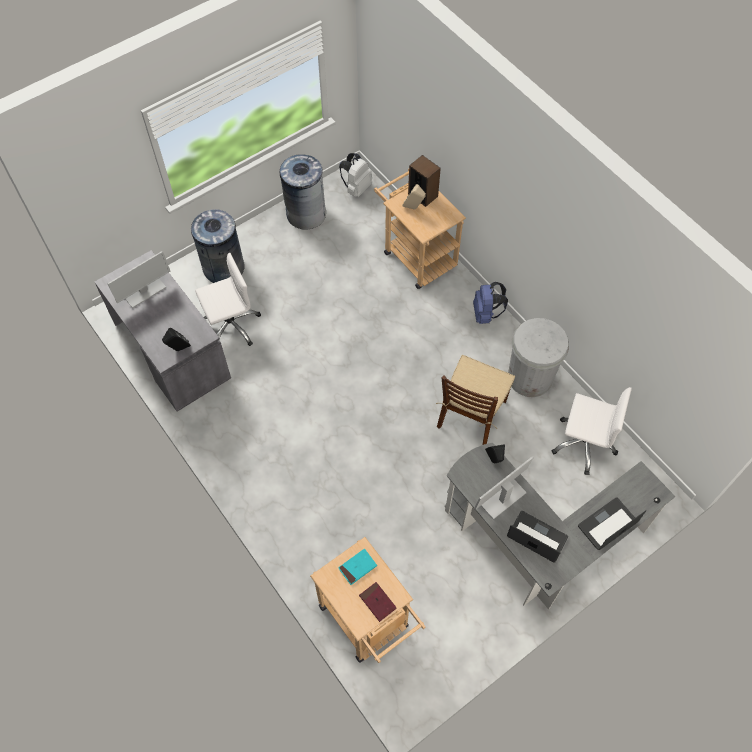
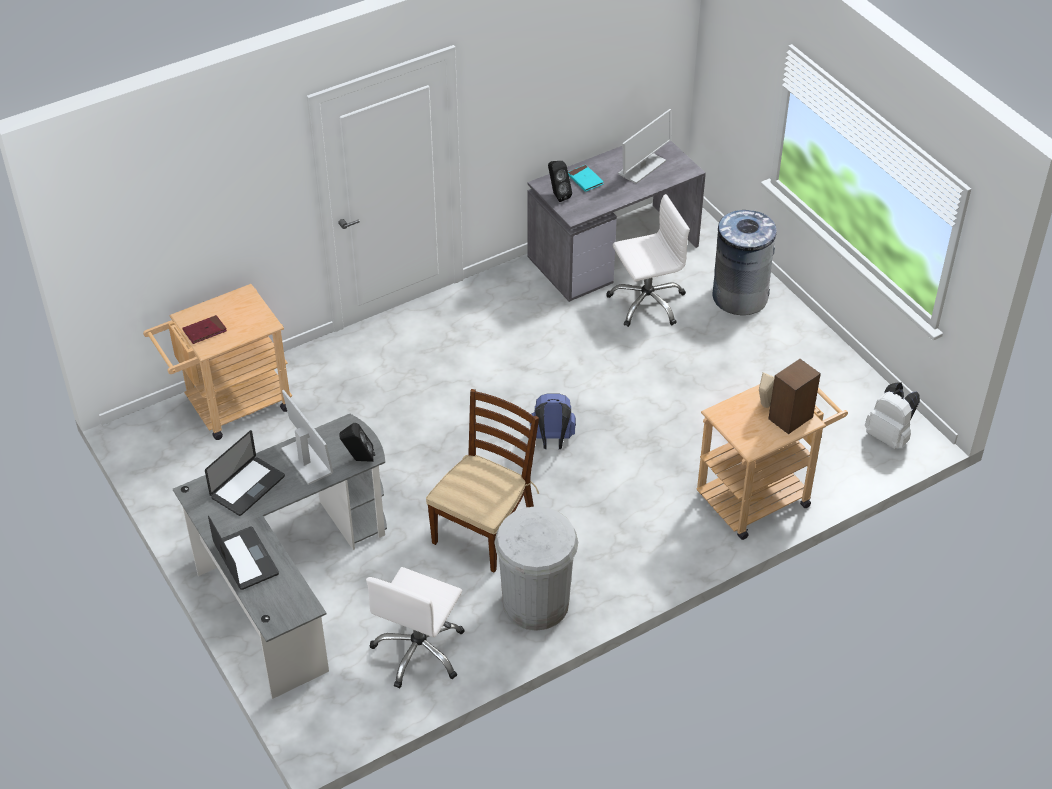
camera: 95 degrees right, 15 degrees down
(144, 292) = (642, 168): monitor -> monitor turned 105 degrees counterclockwise
(231, 325) = (647, 302): white office chair -> white office chair turned 90 degrees counterclockwise
(306, 213) = (836, 379): grey trash can -> none
(357, 567) = (249, 319): turquoise book -> turquoise book (585, 180)
(471, 414) = (484, 530): brown chair -> brown chair turned 90 degrees clockwise
(486, 314) = (650, 565): blue backpack -> blue backpack (552, 440)

